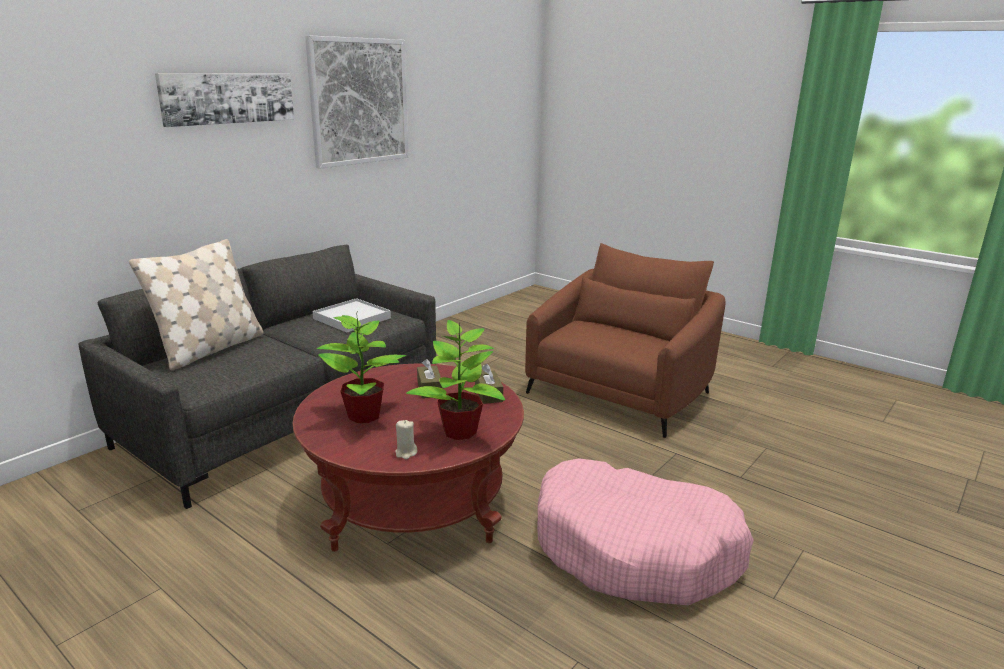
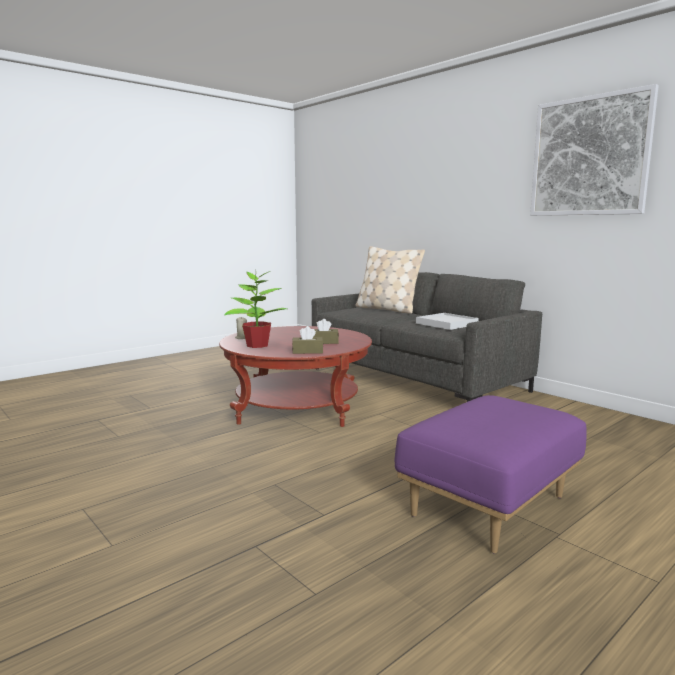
camera: 100 degrees right, 10 degrees down
(228, 98) = (474, 161): picture -> none
(365, 416) = (292, 333): potted plant -> none
(620, 392) = (490, 507): brown armchair -> purple ottoman
(635, 549) = (189, 465): pink dog bed -> none

